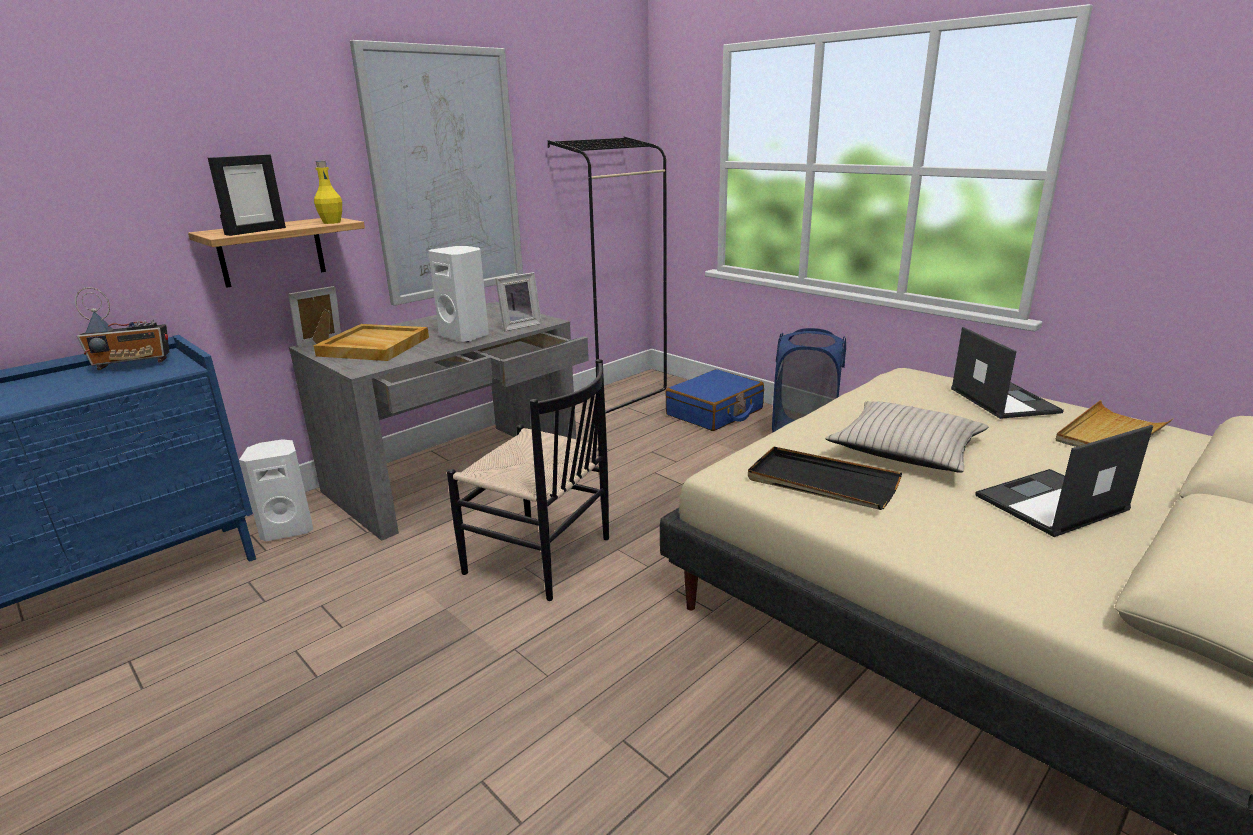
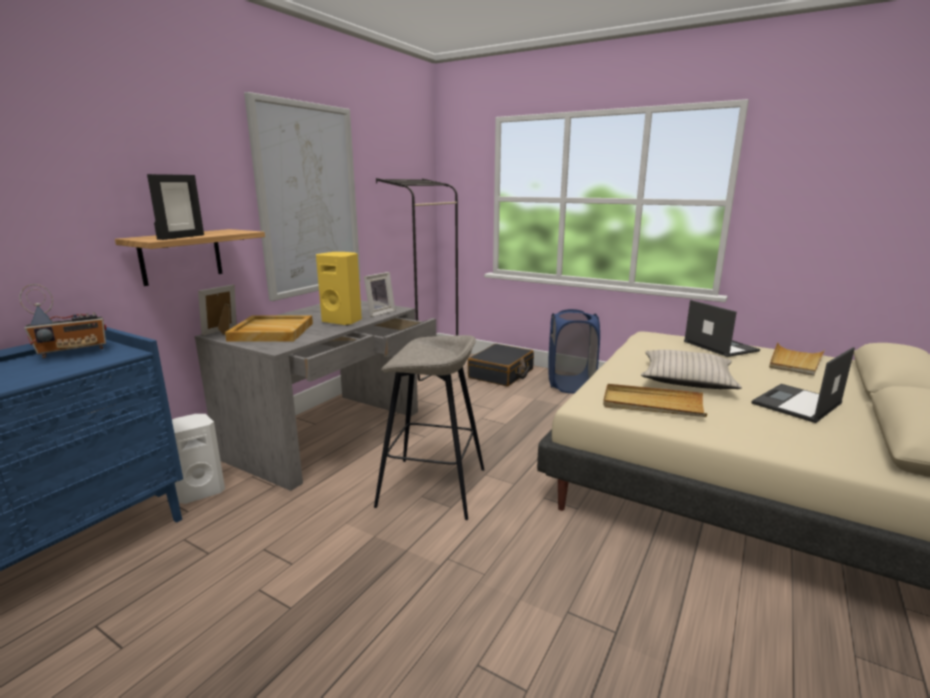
camera: 15 degrees left, 5 degrees down
(331, 222) = (238, 232): yellow bottle -> none
(466, 336) = (343, 321): white speaker -> yellow speaker
(543, 558) = (432, 487): black chair -> grey stool
(715, 412) = (501, 374): blue suitcase -> black suitcase
(821, 483) = (652, 404): black tray -> beige tray

